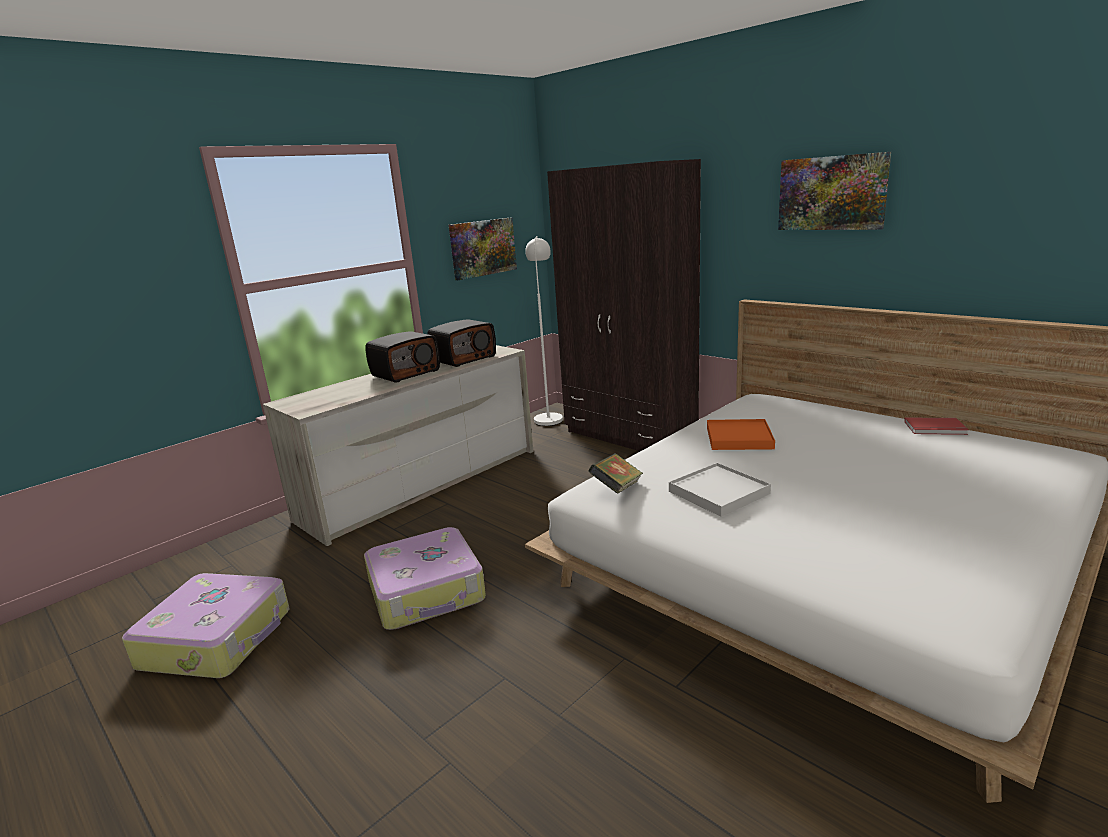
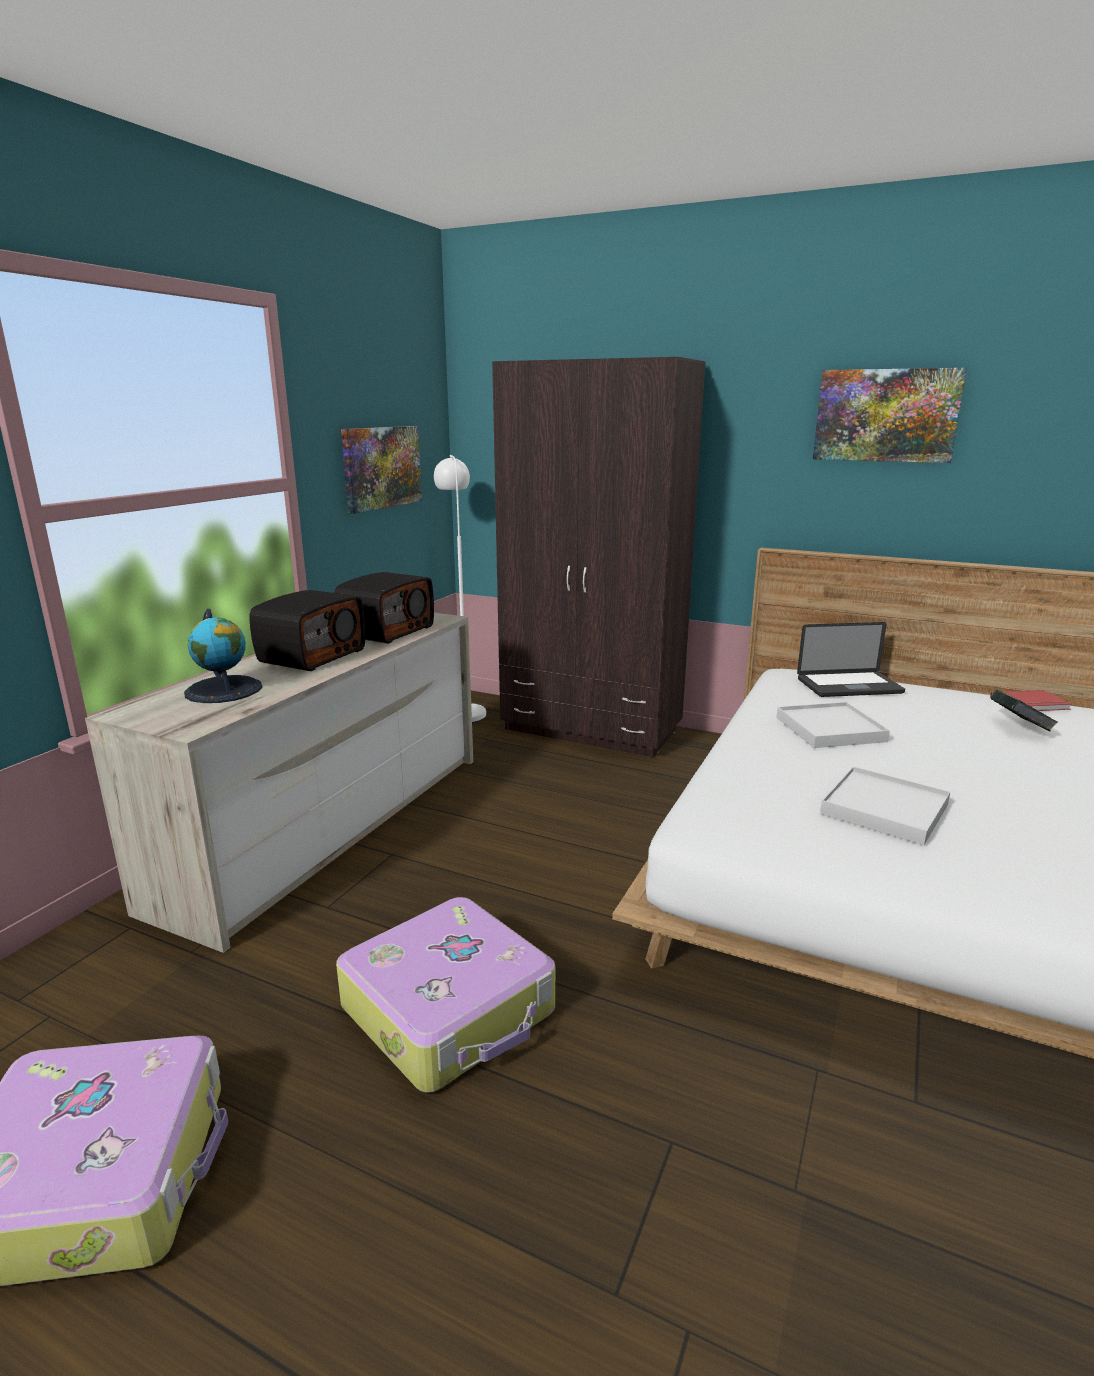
camera: 20 degrees left, 0 degrees up
(341, 391) = (224, 690): none -> globe
(616, 488) = (745, 816): book -> book (1018, 728)
(739, 438) = (830, 729): orange tray -> white tray
(791, 408) = (849, 686): none -> laptop

